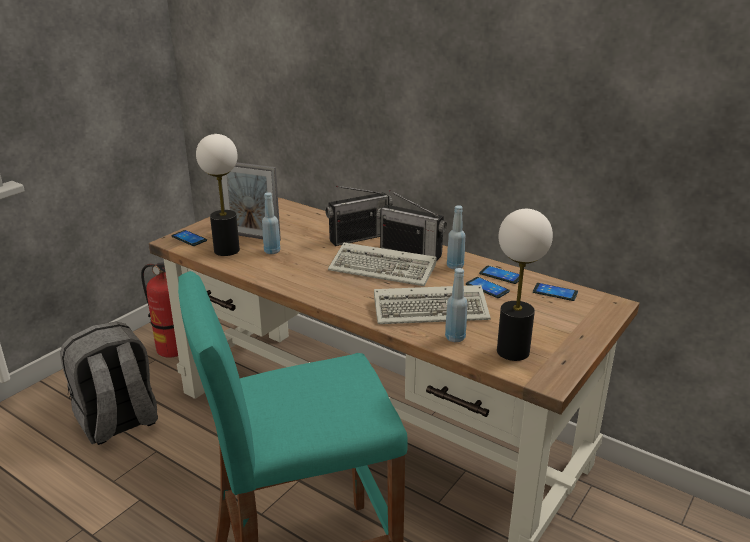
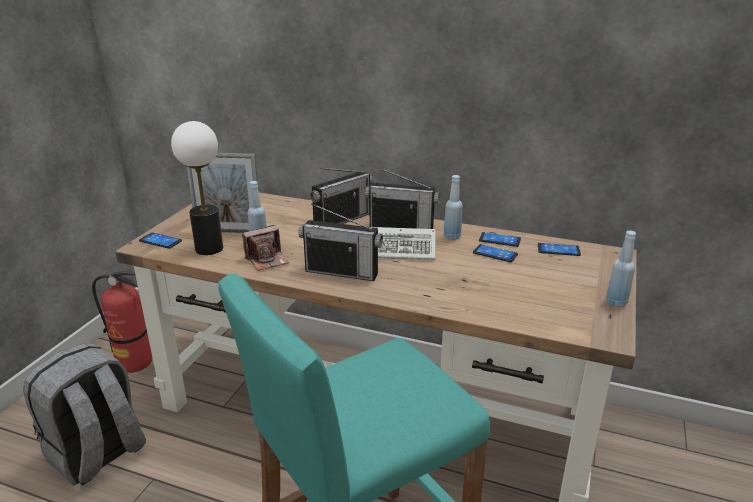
camera: 15 degrees left, 0 degrees up
(271, 267) = (267, 260): none -> camera
(331, 286) = (342, 272): none -> radio
(433, 309) = (457, 282): keyboard -> none
(455, 338) = (495, 307): blue bottle -> blue bottle (616, 302)
(512, 352) = (557, 313): table lamp -> none

